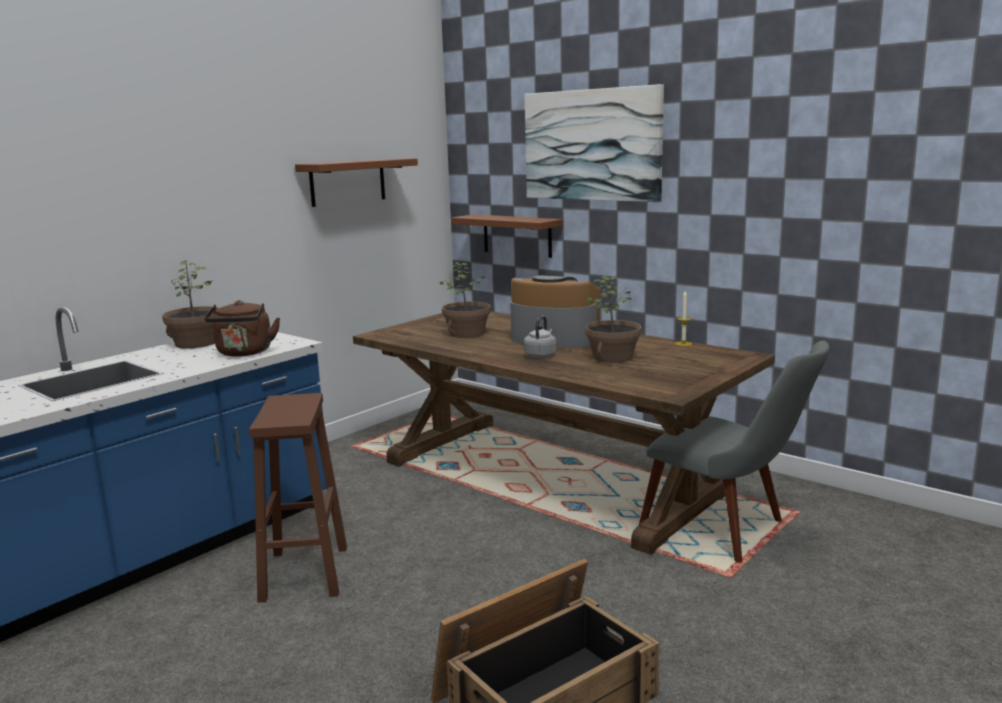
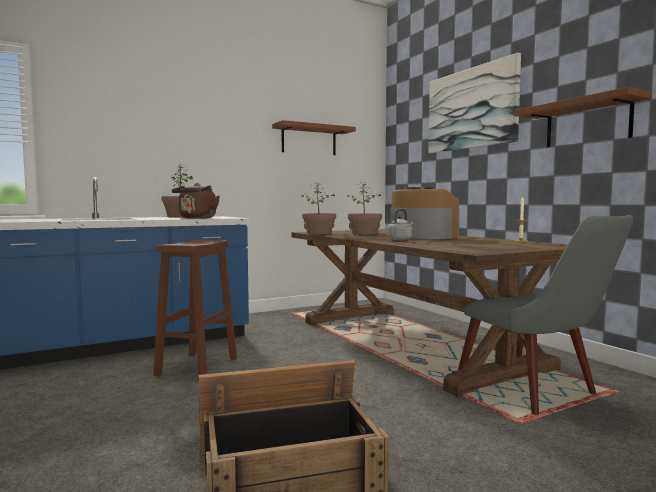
camera: 20 degrees right, 10 degrees down
(517, 235) = (422, 181): brown shelf -> brown shelf (587, 123)
(613, 357) = (454, 242): potted plant -> potted plant (319, 233)

